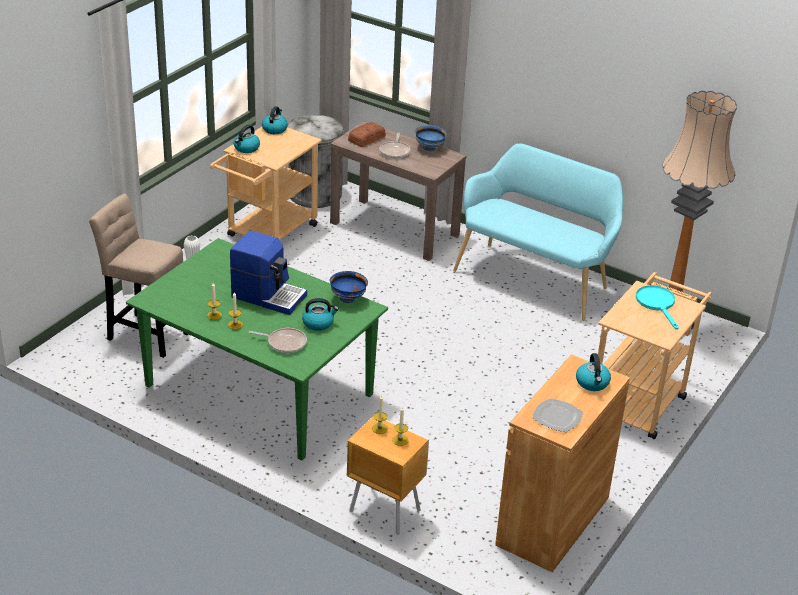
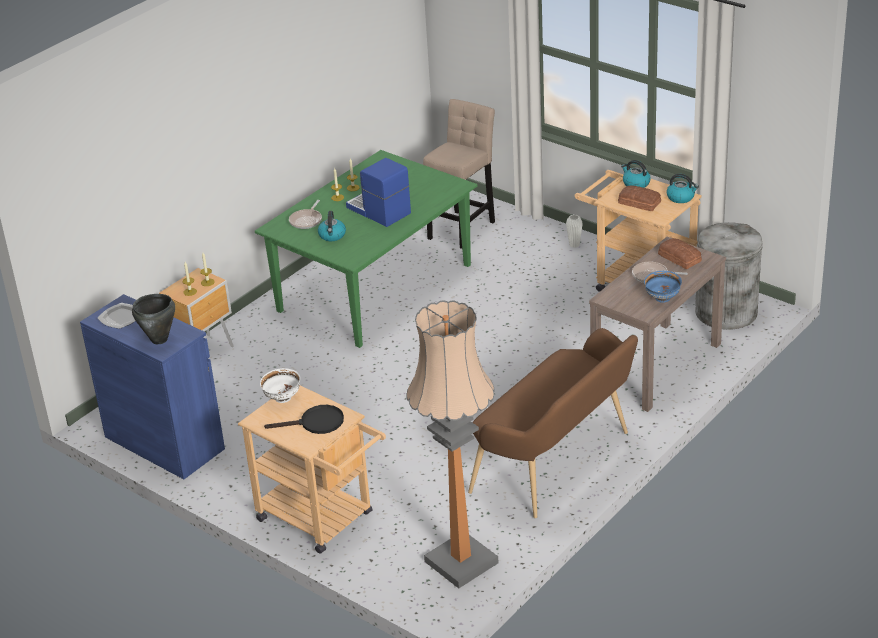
camera: 100 degrees right, 0 degrees up
(268, 295) = (378, 211): coffee machine -> coffee machine turned 105 degrees clockwise
(282, 148) = (639, 203): none -> bread
(348, 298) = (368, 250): blue bowl -> none
(535, 277) = (558, 464): turquoise bench -> brown bench
(553, 521) = (164, 443): brown cabinet -> blue cabinet
(592, 383) = (159, 339): kettle -> black cooking pot
(627, 325) = (282, 398): none -> white bowl
(657, 304) = (316, 423): turquoise frying pan -> black frying pan

